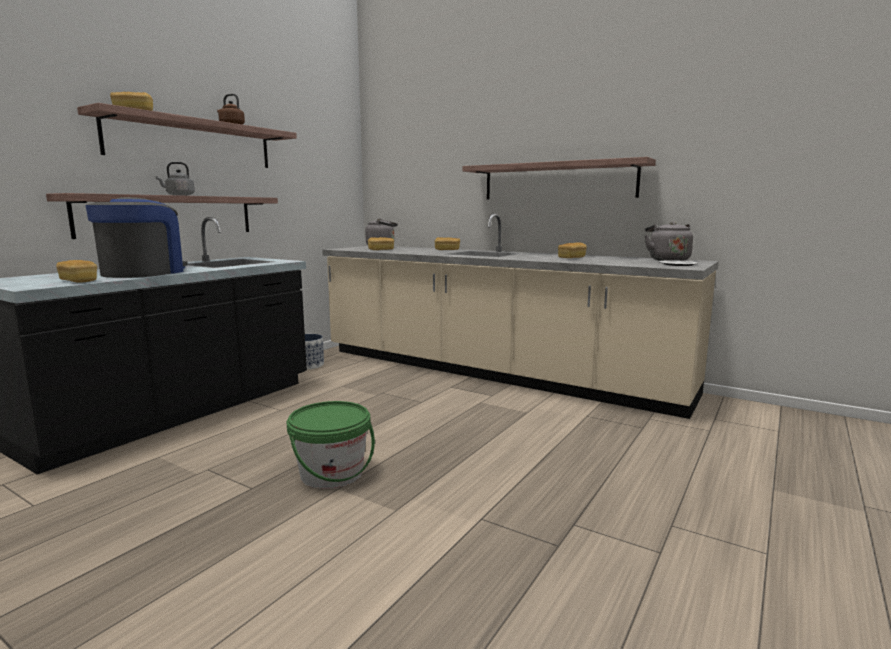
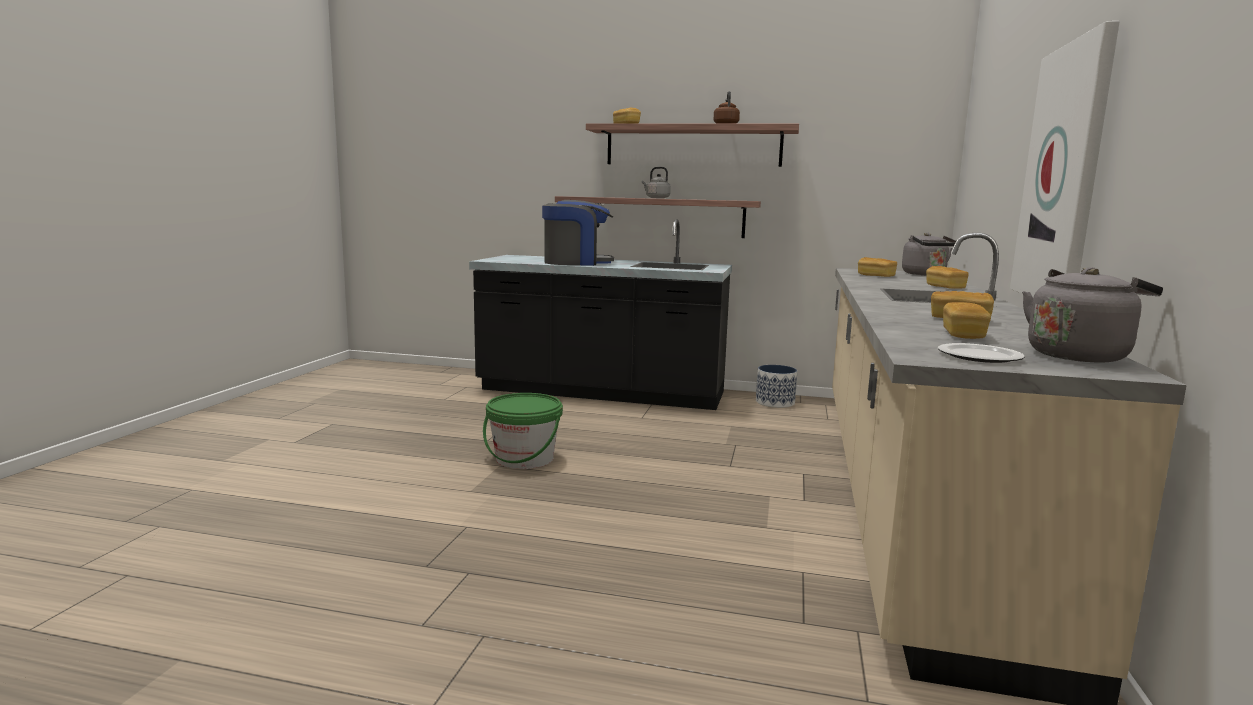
camera: 70 degrees right, 0 degrees up
(78, 281) = (520, 261): bread -> bread (963, 335)
(557, 181) = (1064, 175): shelf -> picture

